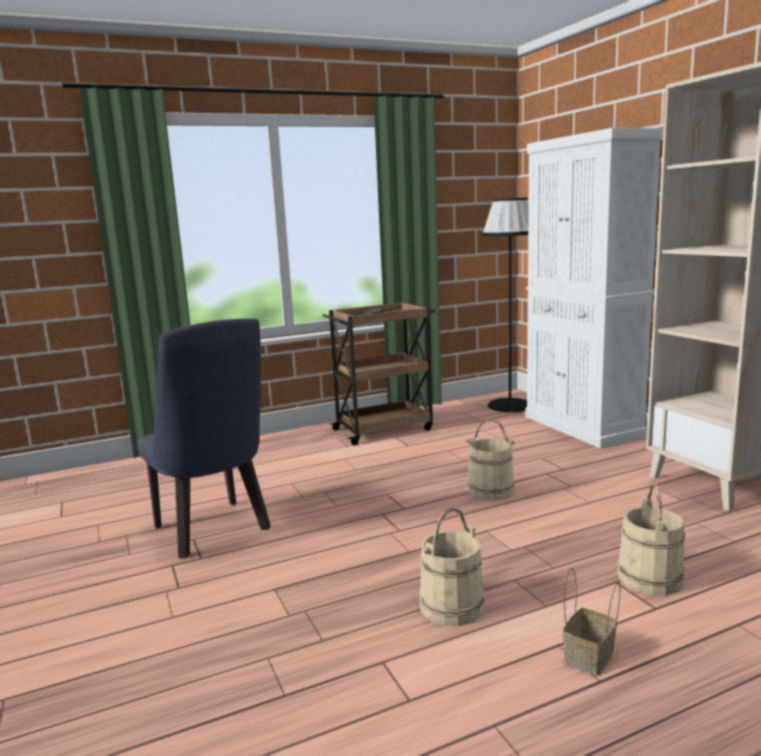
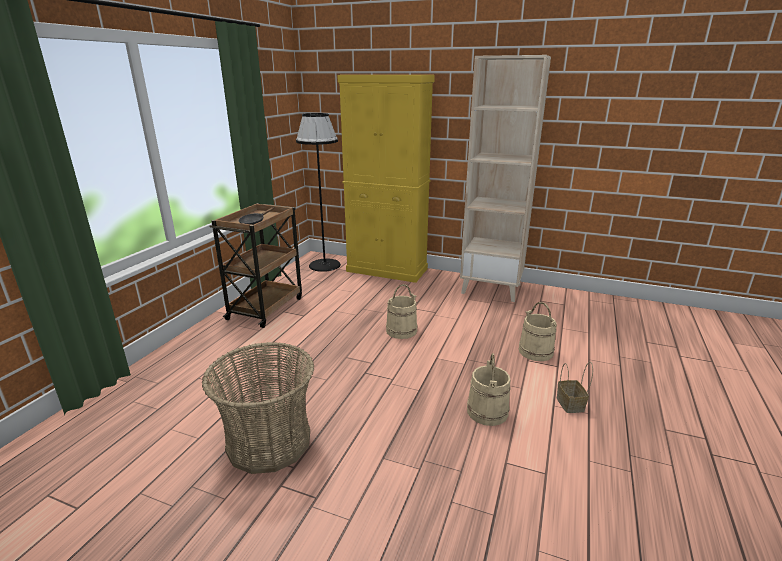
camera: 45 degrees left, 10 degrees up
(215, 531) = (269, 441): blue chair -> basket
(582, 426) = (387, 270): white cabinet -> yellow cabinet

